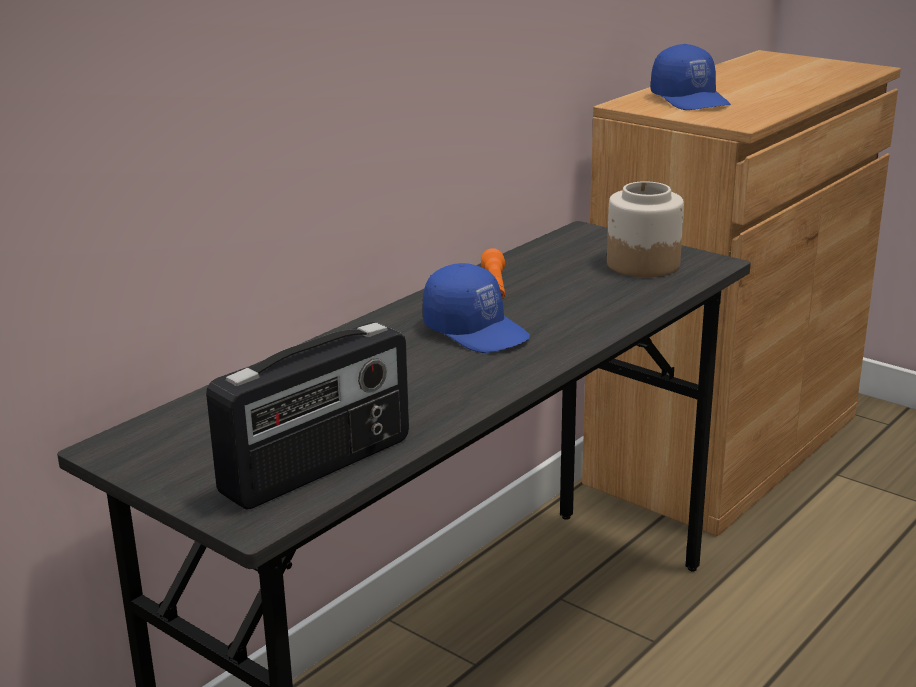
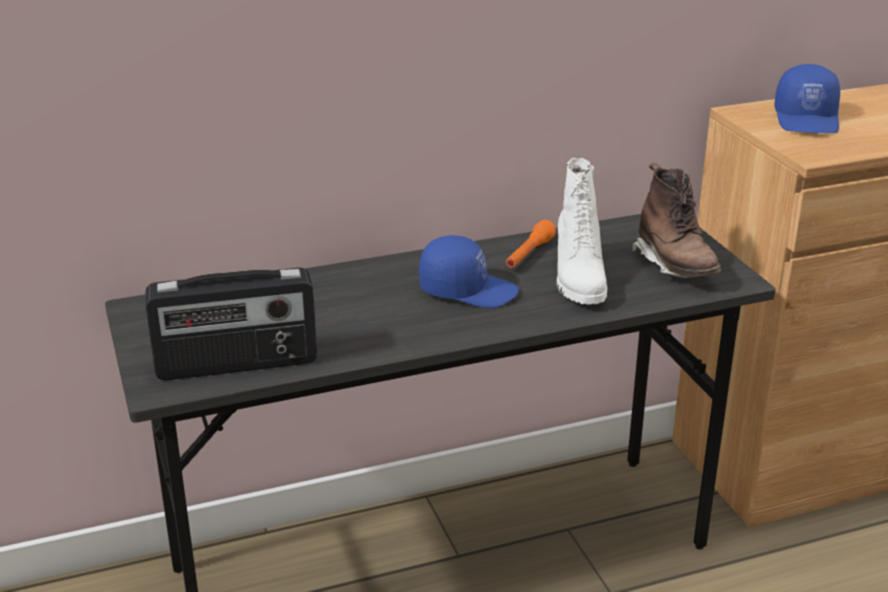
camera: 30 degrees right, 5 degrees up
(477, 331) = (468, 290): blue cap -> blue cap turned 60 degrees counterclockwise
(572, 297) = (577, 280): none -> white boot
(642, 264) = (675, 266): jar -> brown boot

